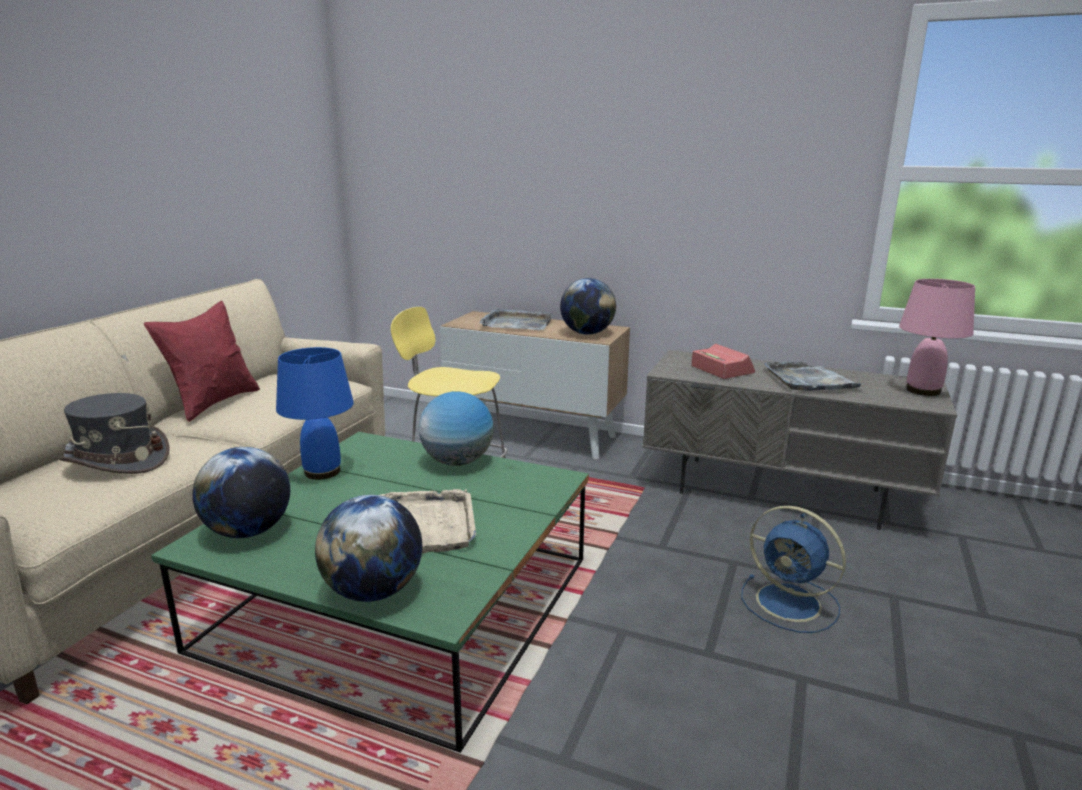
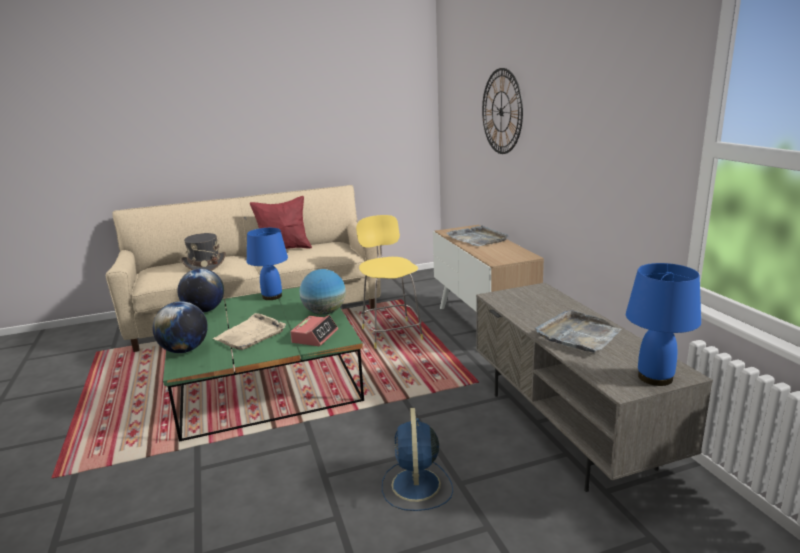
camera: 50 degrees right, 0 degrees up
(521, 153) = (501, 111): none -> wall clock
(587, 333) = (500, 255): globe -> none
(721, 370) = (536, 306): alarm clock -> alarm clock (315, 336)
(923, 391) = (654, 378): pink table lamp -> blue table lamp

